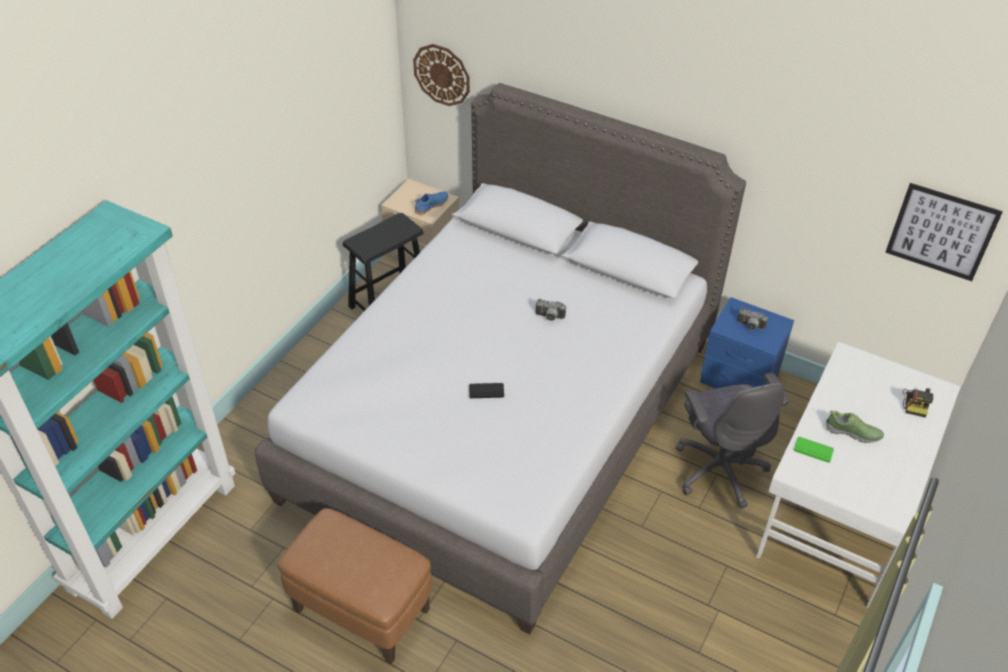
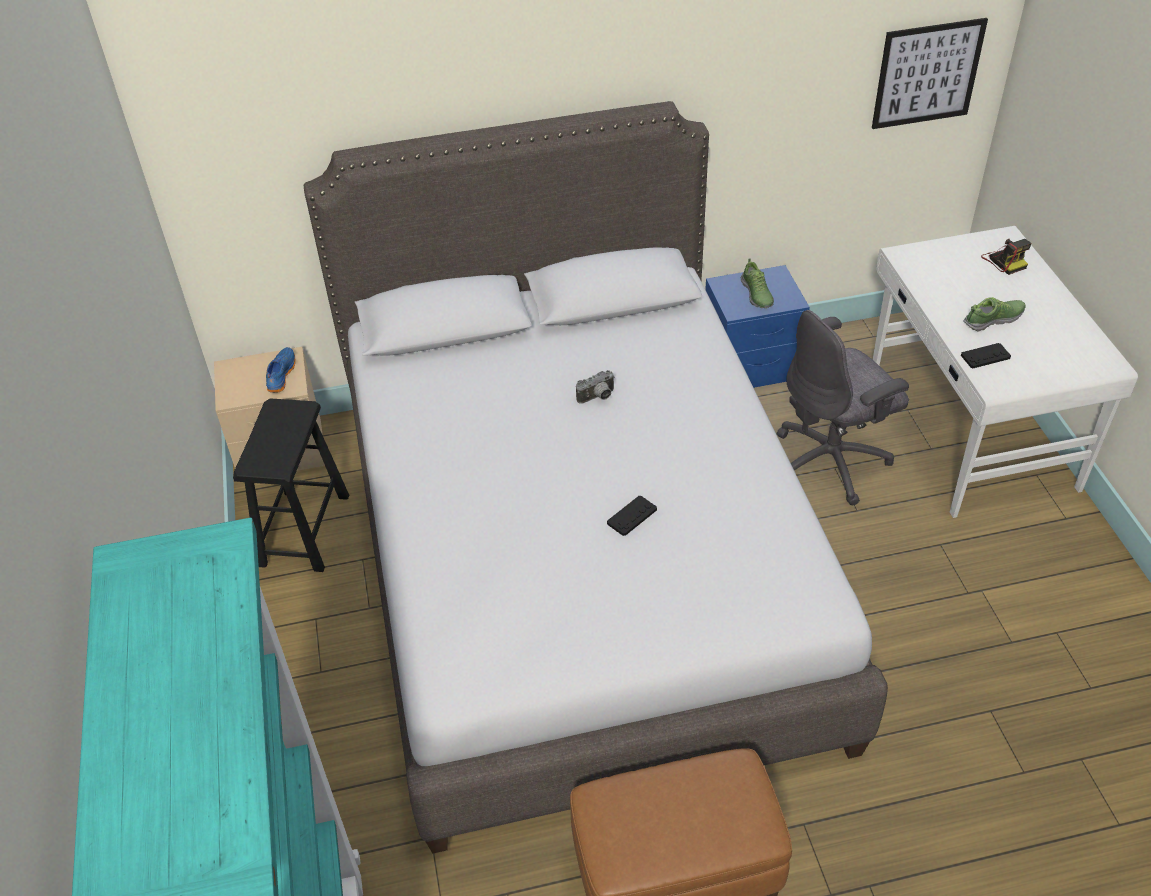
camera: 40 degrees left, 0 degrees up
(442, 74) = (232, 183): wall clock -> none
(719, 469) = (832, 461): grey office chair -> grey office chair turned 120 degrees clockwise
(750, 326) = (756, 294): camera -> shoe
(813, 450) = (985, 356): green game controller -> black game controller

